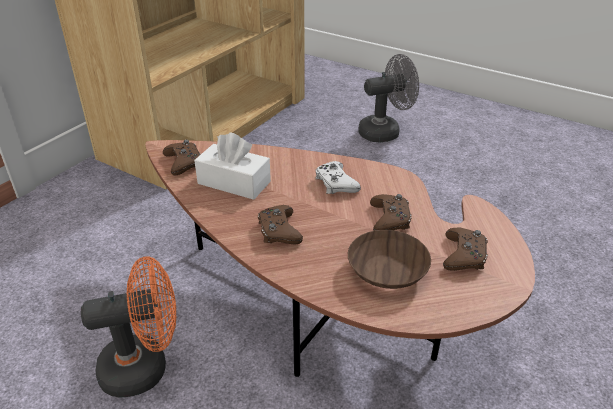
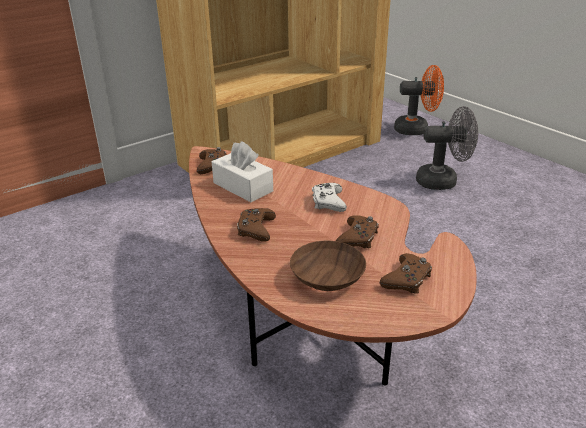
camera: 20 degrees right, 5 degrees down
(145, 366) = (137, 327): orange fan -> orange fan (417, 129)

